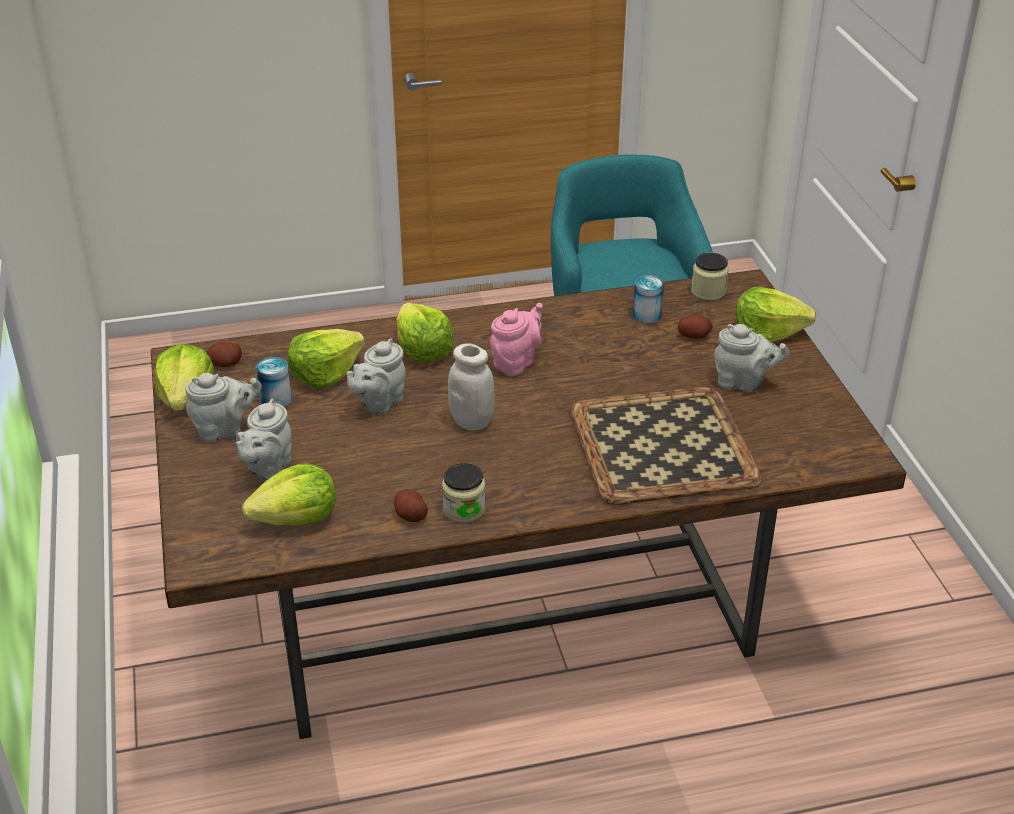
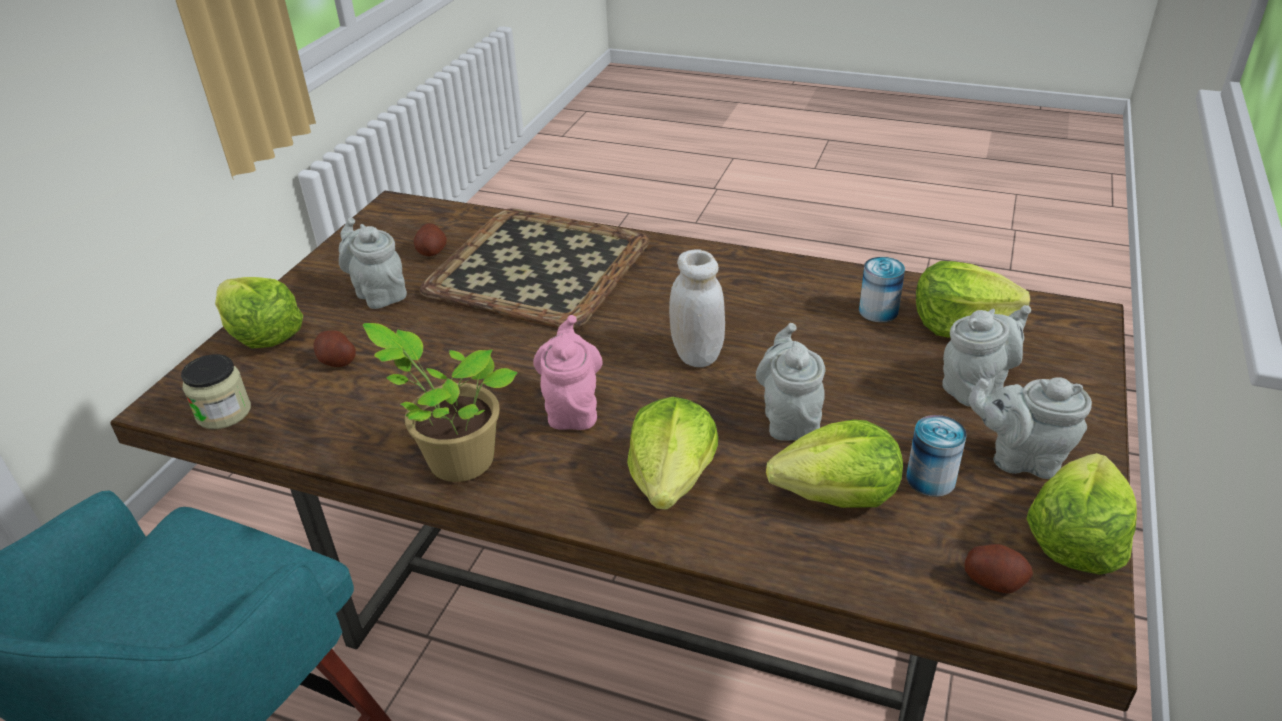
camera: 145 degrees left, 0 degrees up
(379, 403) = (790, 419): grey teapot -> grey teapot turned 75 degrees counterclockwise
(410, 515) = (837, 288): potato -> potato (432, 251)
(464, 509) = (780, 277): jar -> none
(516, 362) = (572, 408): pink teapot -> pink teapot turned 105 degrees clockwise
(548, 317) = (456, 459): none -> potted plant
(647, 315) = (341, 410): can -> can (878, 311)

